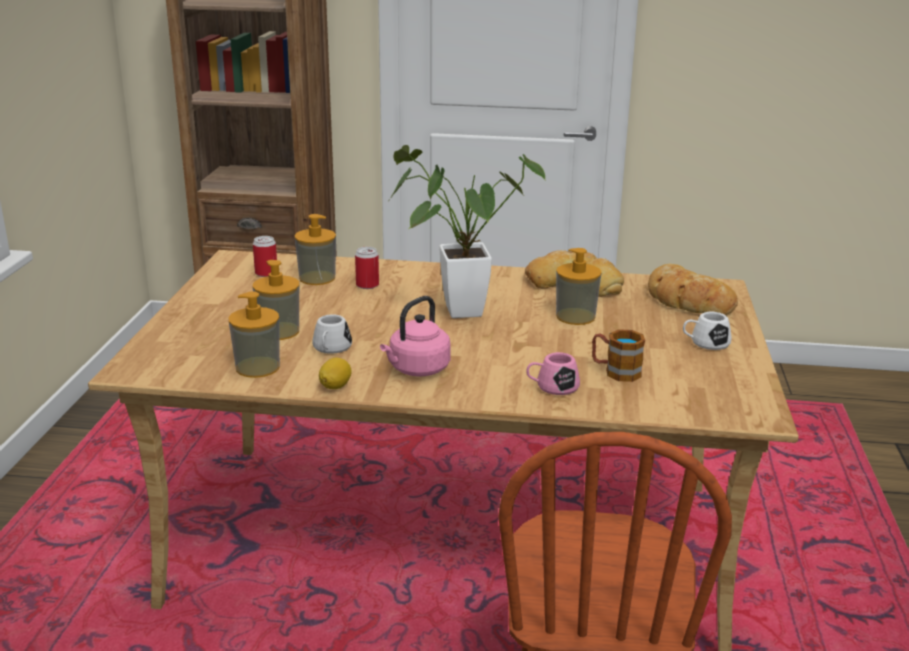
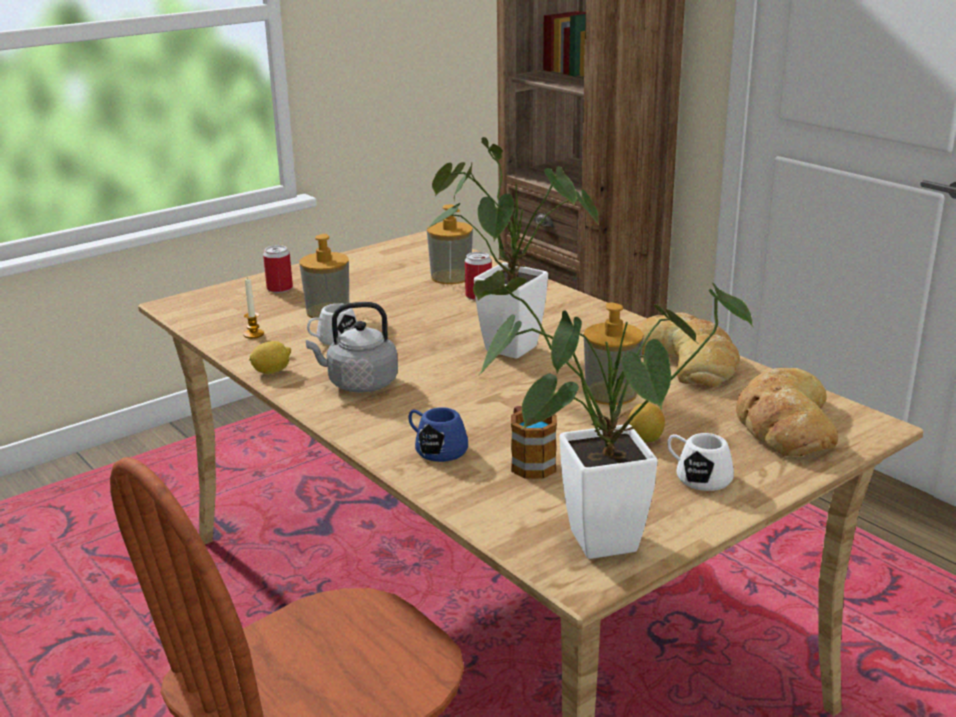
camera: 45 degrees right, 0 degrees up
(257, 367) = (253, 334): soap dispenser -> candle
(266, 273) = (420, 260): can -> can (279, 289)
(417, 370) = (359, 384): pink kettle -> grey kettle
(552, 387) = (436, 448): pink mug -> blue mug
(644, 335) = (645, 439): none -> lemon
(729, 399) = (586, 543): none -> potted plant

